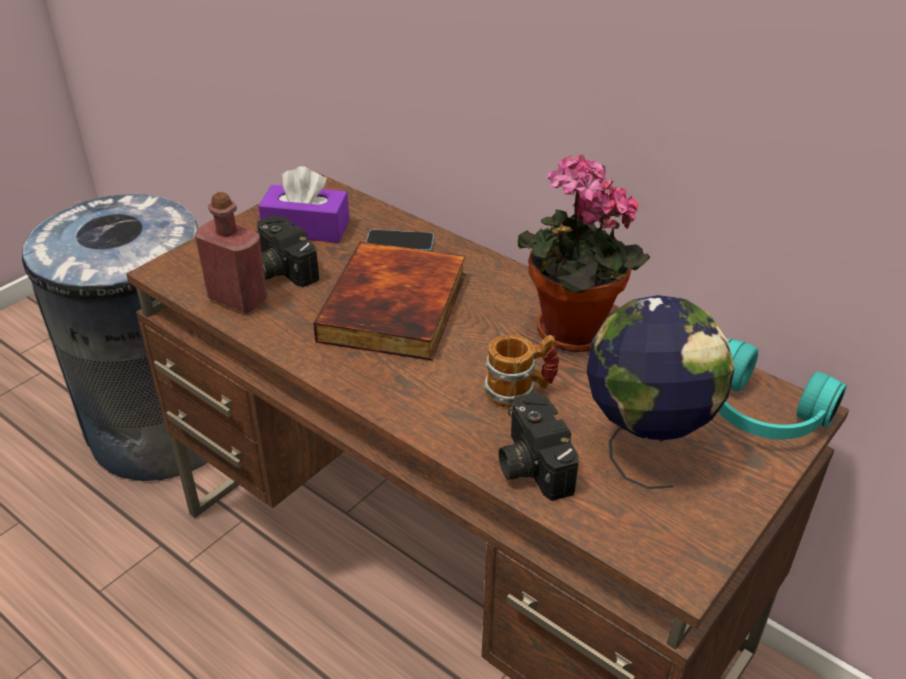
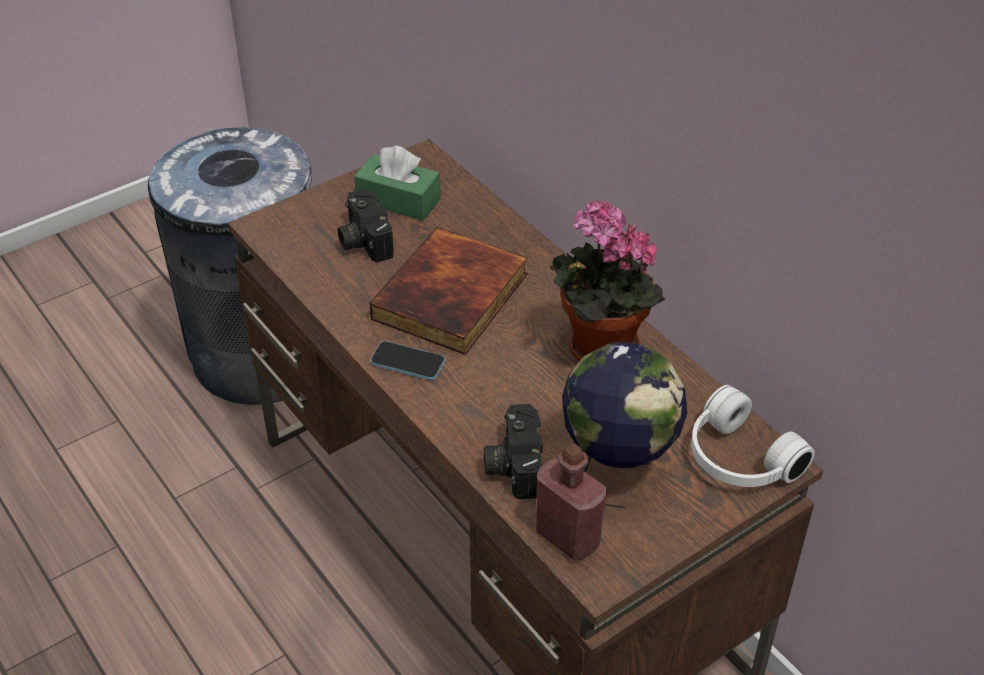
camera: 15 degrees right, 5 degrees up
(238, 299) = (316, 265): red bottle -> red bottle (568, 537)
(306, 228) = (398, 200): purple tissue box -> green tissue box
(400, 243) = (479, 230): phone -> phone (407, 362)
(520, 391) = (530, 398): mug -> none
(761, 414) = (737, 459): turquoise headphones -> white headphones

